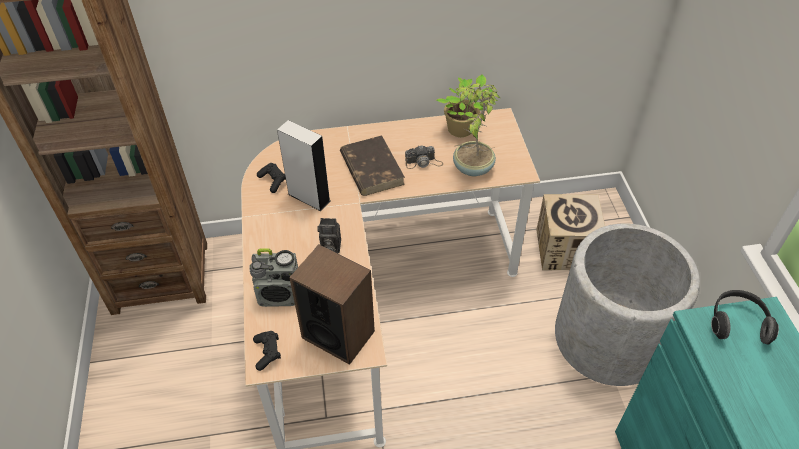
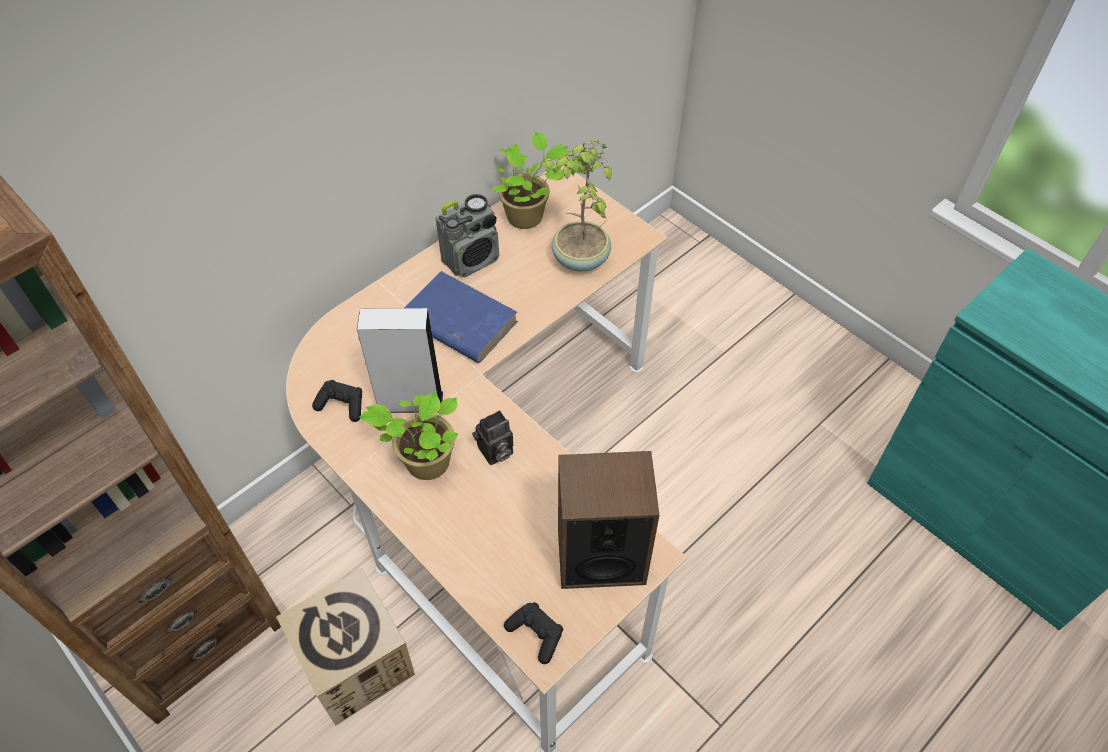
camera: 35 degrees left, 5 degrees up
(280, 295) = (486, 551): radio -> radio (472, 260)
(288, 232) = (424, 463): none -> potted plant
(371, 168) = (458, 321): brown book -> blue book
(423, 162) = (516, 281): camera -> none
(565, 249) = (672, 308): cardboard box -> cardboard box (356, 662)
(608, 338) = (788, 385): grey planter -> none
(737, 323) = (1019, 295): headphones -> none

